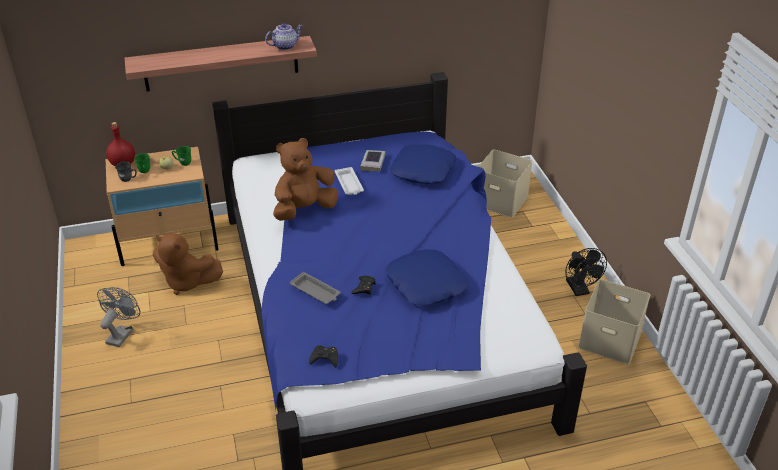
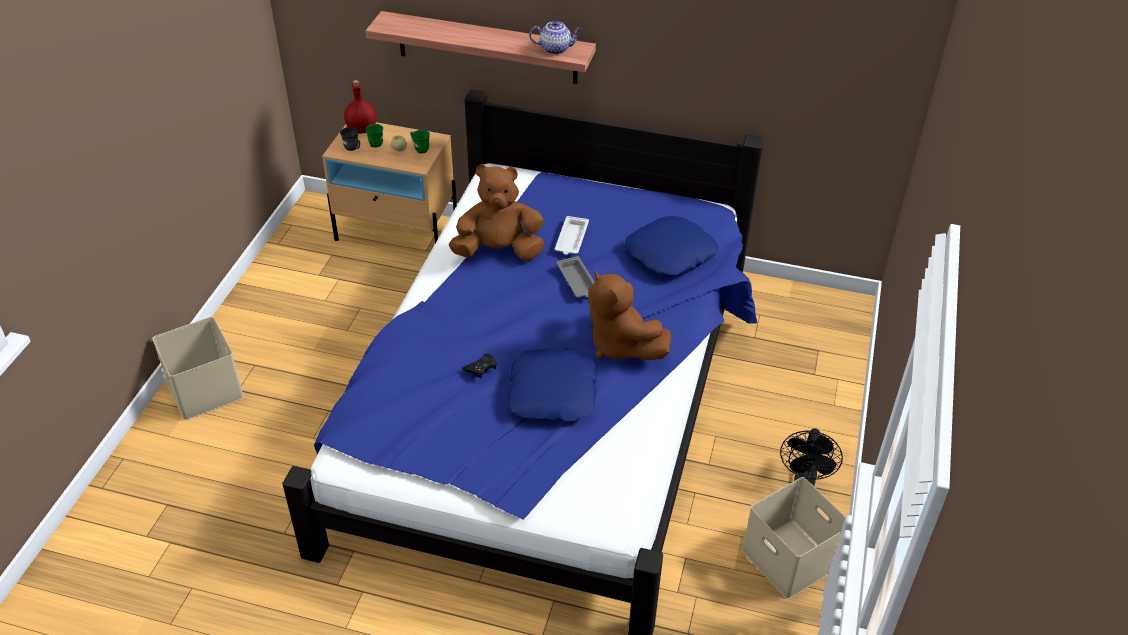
camera: 30 degrees right, 5 degrees up
(122, 333) = (282, 314): grey fan -> none
(186, 282) = (382, 283): brown plush toy -> brown plush toy (620, 345)
(316, 291) = (429, 351): grey tray -> grey tray (578, 281)
(325, 358) = (375, 429): black game controller -> none
(373, 163) = (621, 223): book -> none
(502, 200) = (804, 326): beige storage box -> beige storage box (207, 389)

